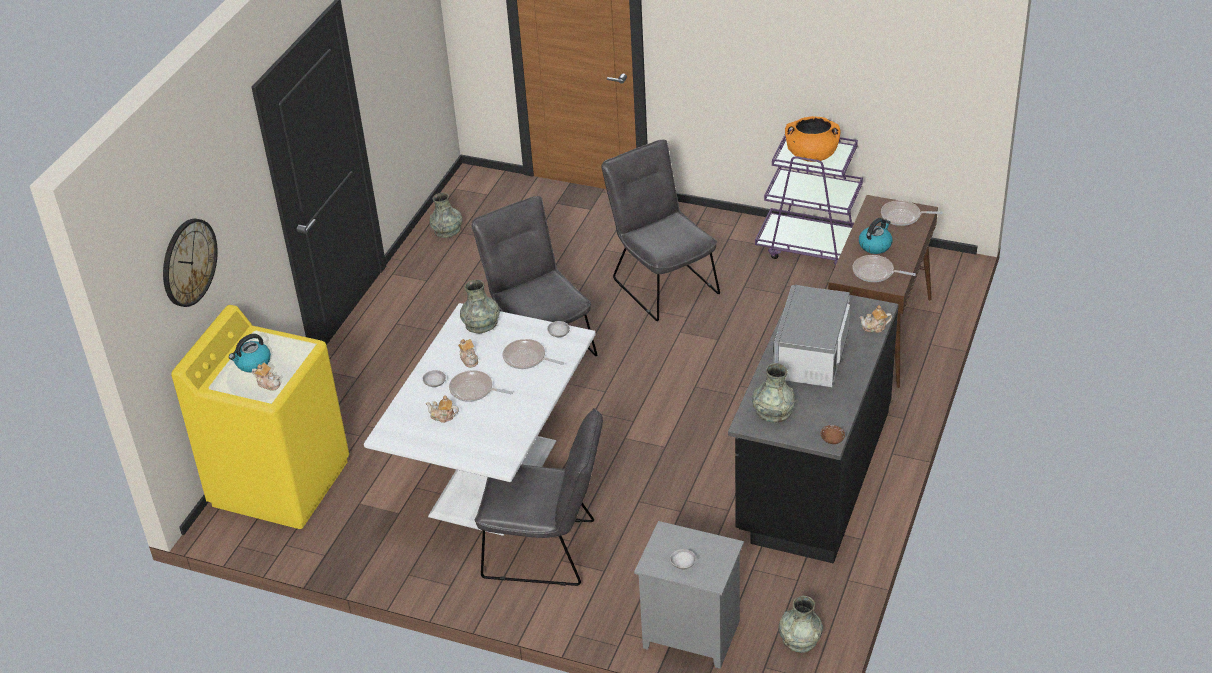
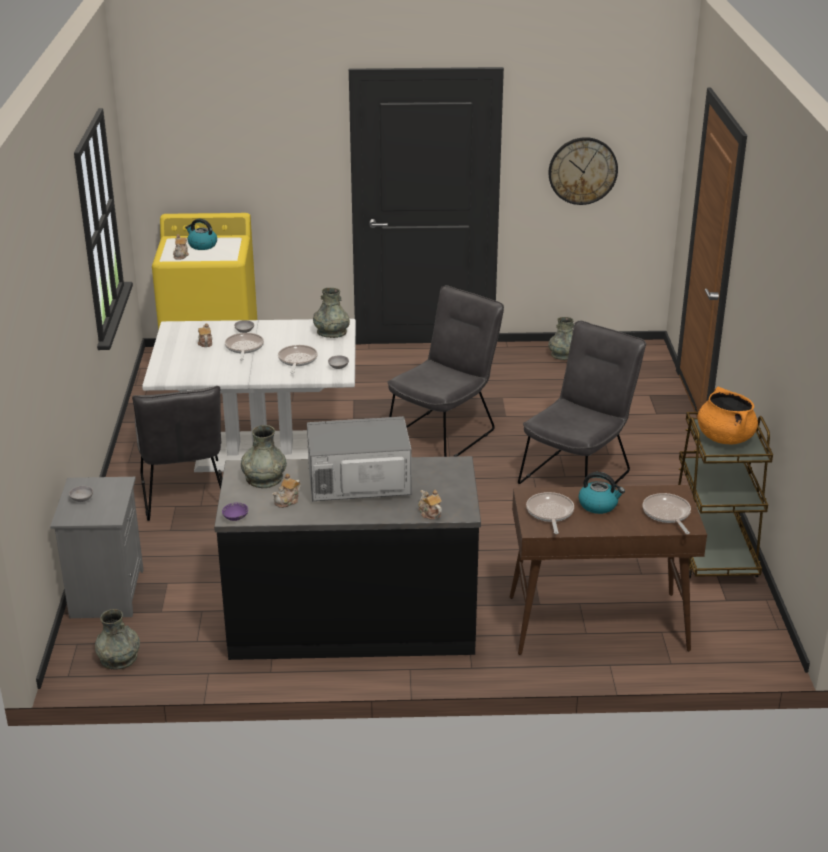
camera: 65 degrees right, 10 degrees down
(188, 262) = (216, 150): wall clock -> wall clock (582, 170)
(469, 359) = (282, 338): teapot -> teapot (287, 501)
(812, 247) = (712, 551): purple cart -> brown cart
(832, 440) = (235, 517): brown bowl -> purple bowl

